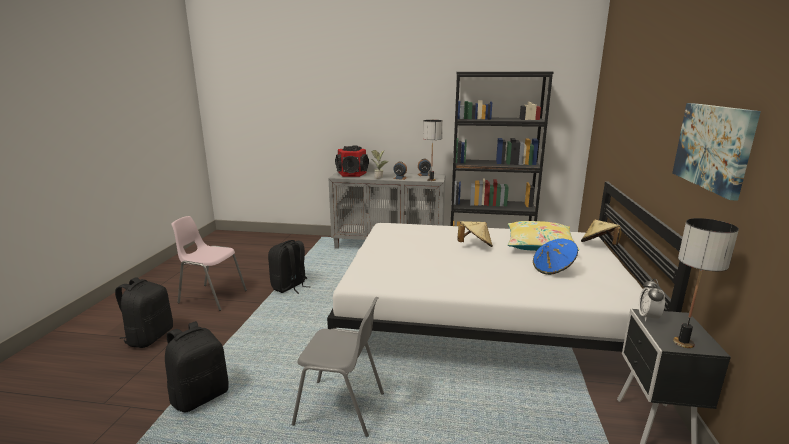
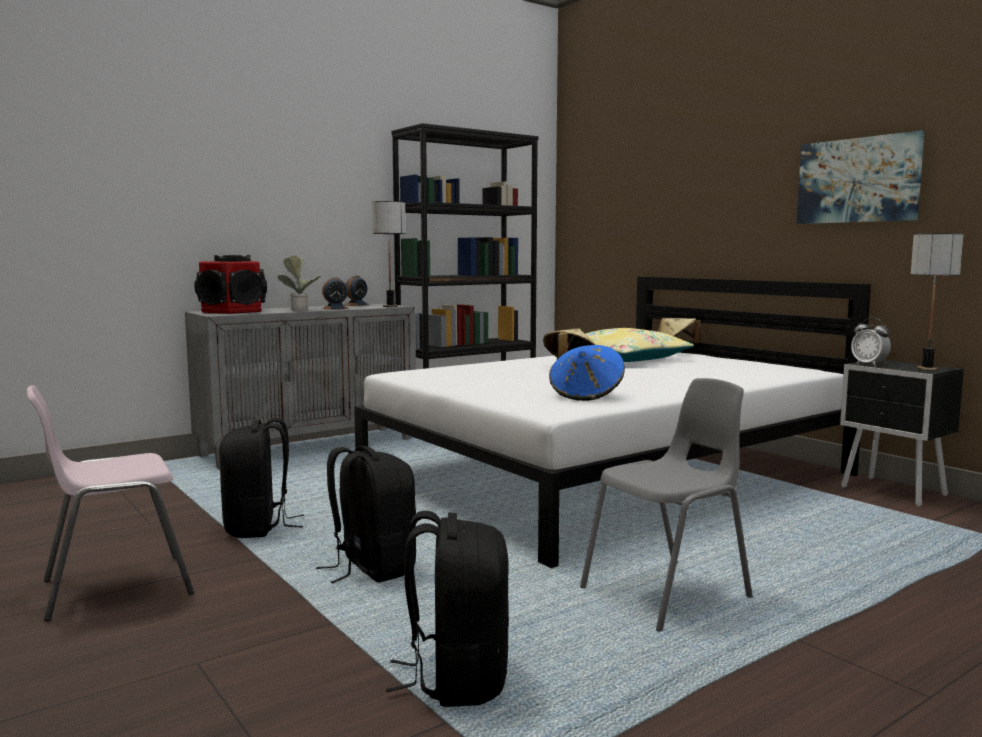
camera: 45 degrees left, 10 degrees down
(149, 337) = (118, 681): black backpack -> black backpack (371, 568)
(553, 269) = (699, 366): blue hat -> blue hat (586, 395)

